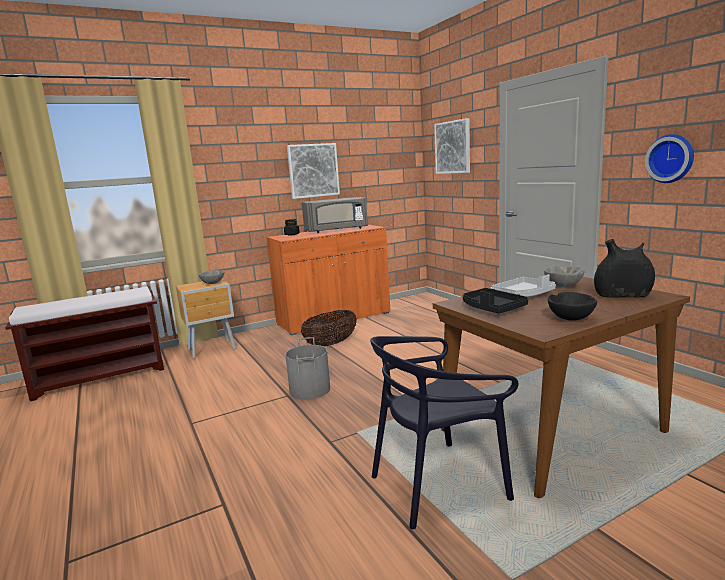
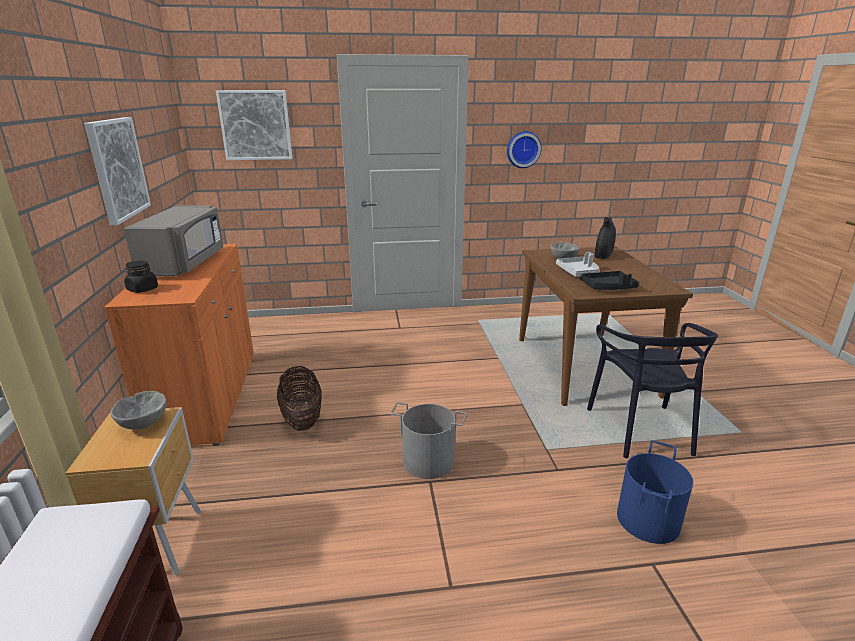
camera: 70 degrees left, 10 degrees up
(280, 497) = (647, 519): none -> blue bucket
(570, 318) = (646, 277): black bowl -> none

